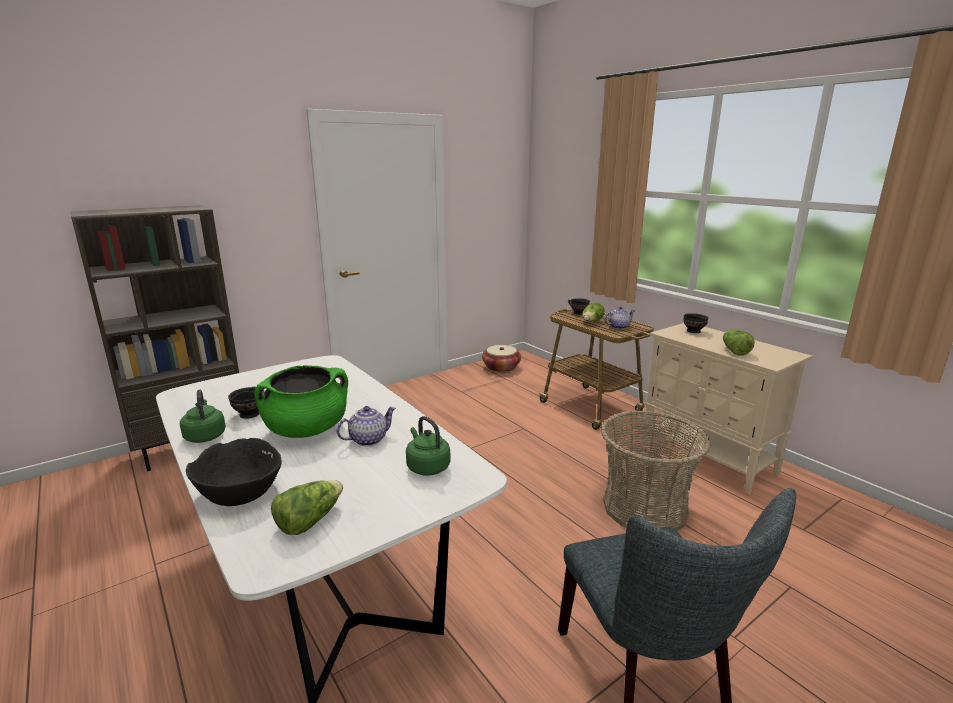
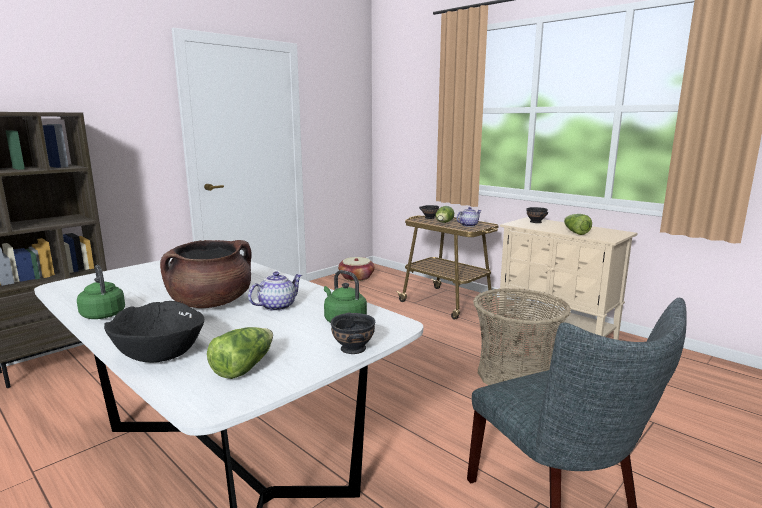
camera: 10 degrees left, 5 degrees down
(249, 414) = (144, 296): black bowl -> black bowl (352, 349)
(307, 430) = (211, 303): green cooking pot -> brown cooking pot

